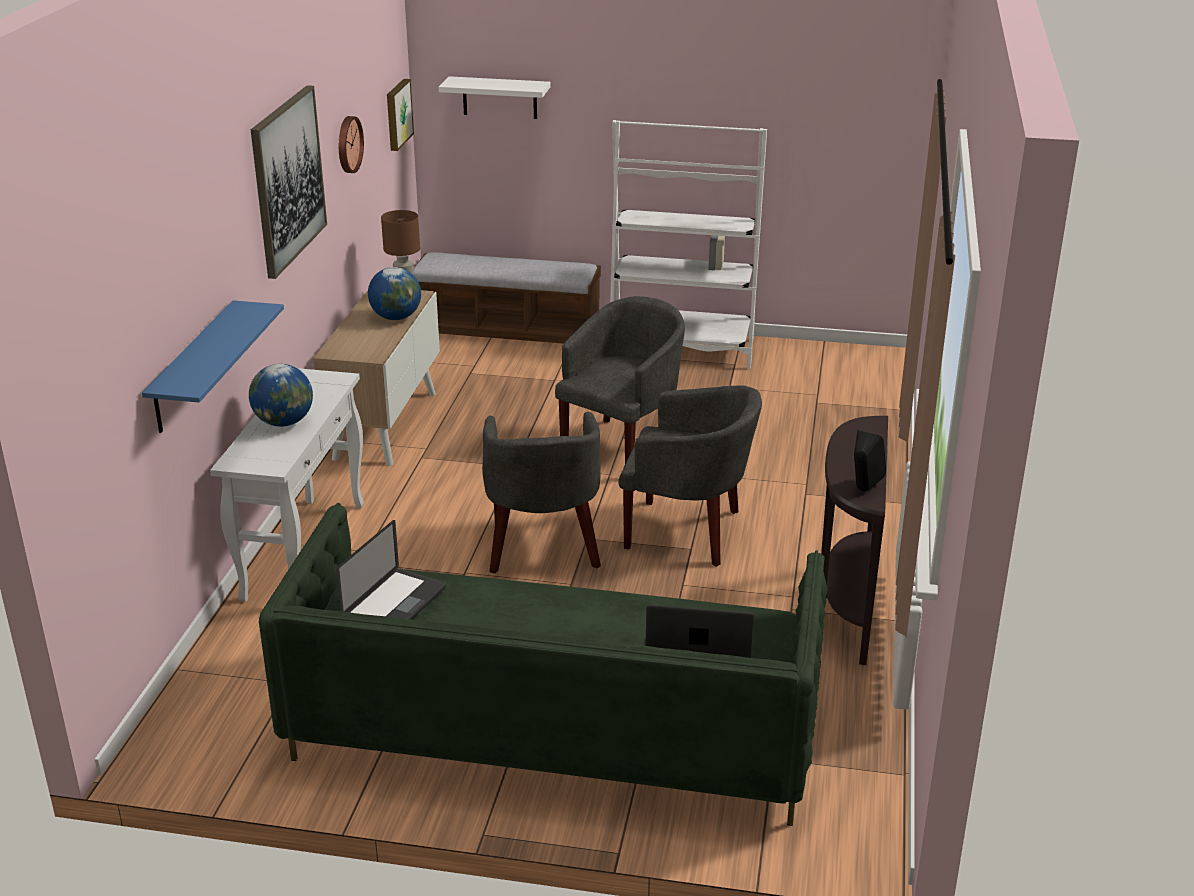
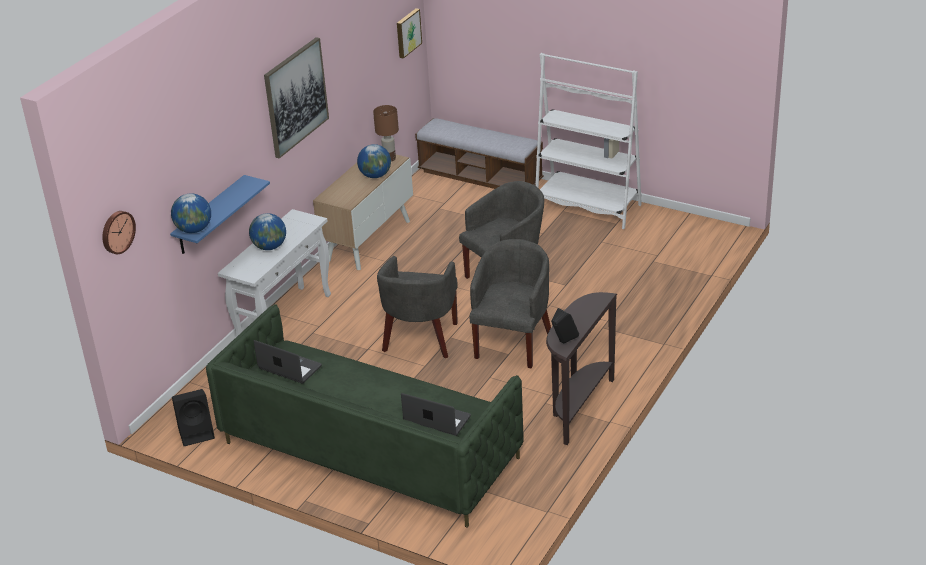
camera: 20 degrees right, 5 degrees up
(185, 383) = (194, 230): none -> globe
(227, 751) = (197, 432): none -> black speaker
(348, 144) = (354, 63): wall clock -> wall clock (117, 232)
(395, 604) = (290, 367): laptop -> laptop turned 105 degrees counterclockwise
(499, 97) = (478, 25): white shelf -> none
(688, 532) = (513, 343): grey armchair -> grey armchair turned 105 degrees counterclockwise

